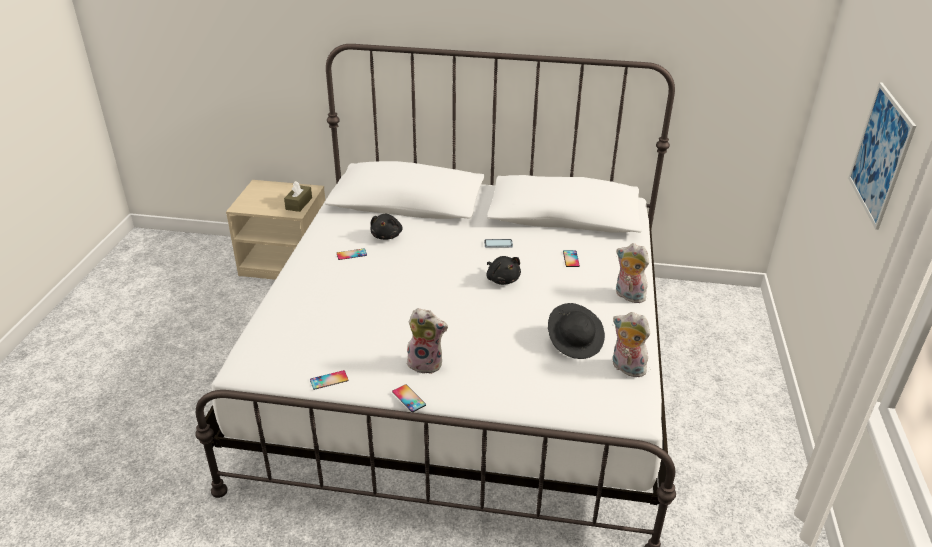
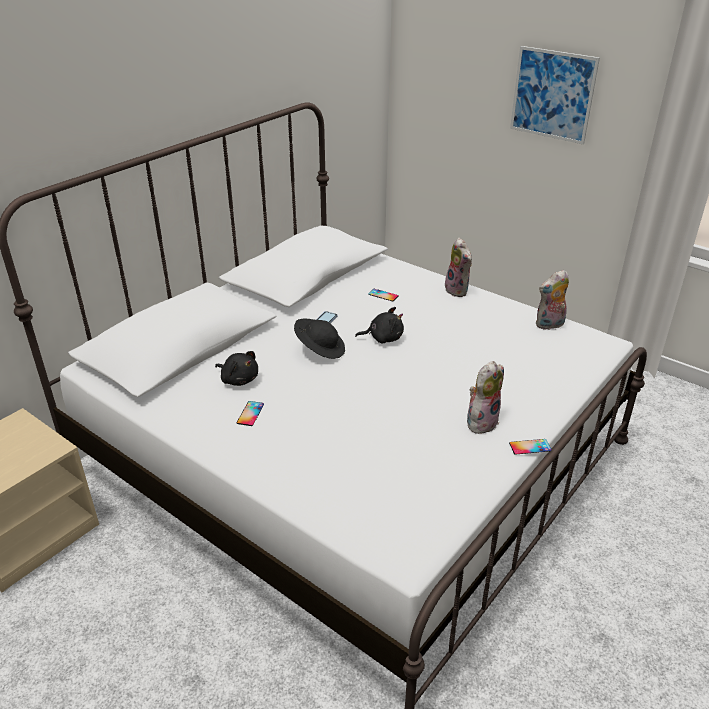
camera: 60 degrees left, 0 degrees up
(299, 203) = (38, 440): brown tissue box -> none
(329, 380) = (469, 493): phone -> none
(575, 342) = (501, 335): black hat -> black hat (320, 349)
(628, 296) = (458, 290): plush toy -> plush toy turned 90 degrees counterclockwise

